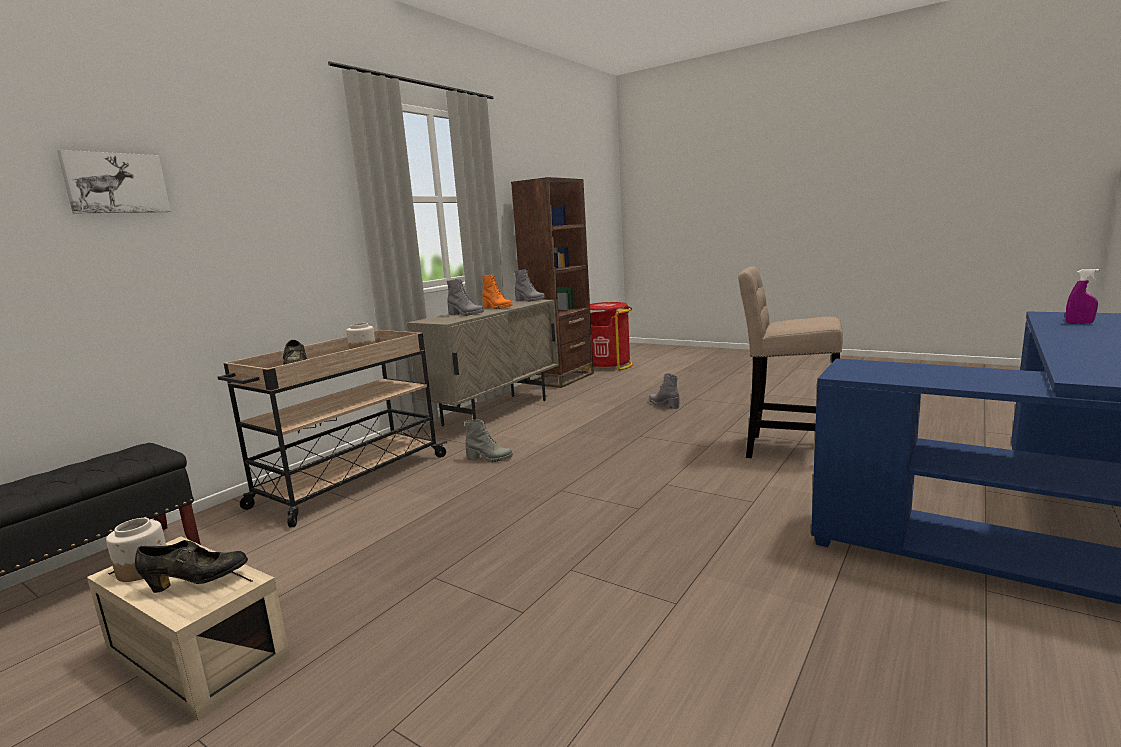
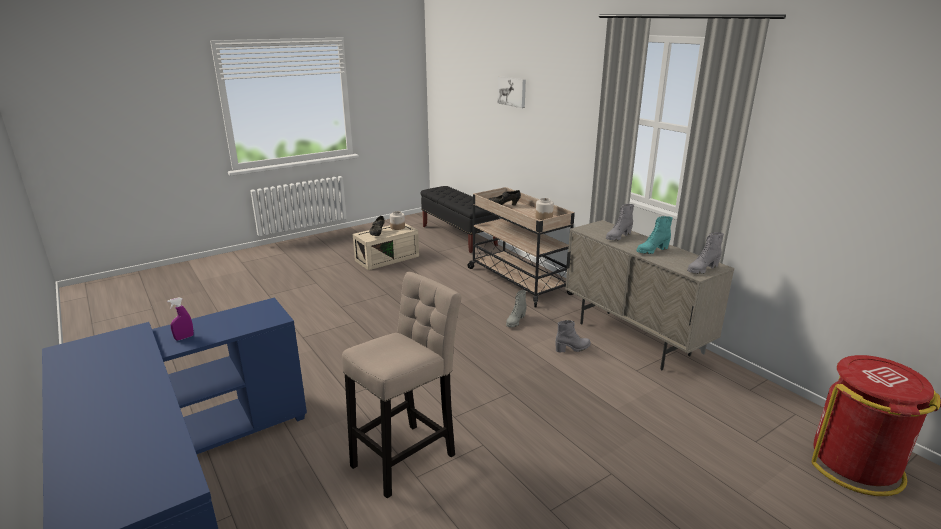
camera: 110 degrees right, 10 degrees up
(497, 308) = (652, 250): orange boot -> turquoise boot
(561, 378) = (770, 402): brown bookcase -> none
(664, 405) = (598, 440): grey boot -> grey boot (573, 348)
(1079, 323) = (142, 453): purple spray bottle -> purple spray bottle (184, 338)

